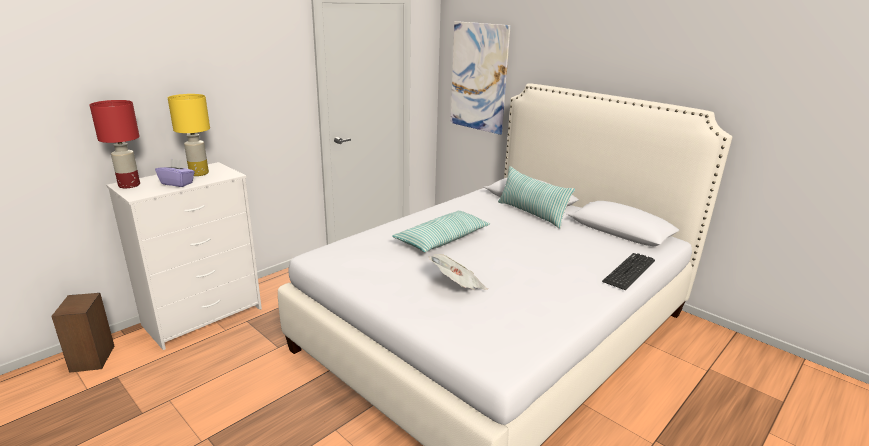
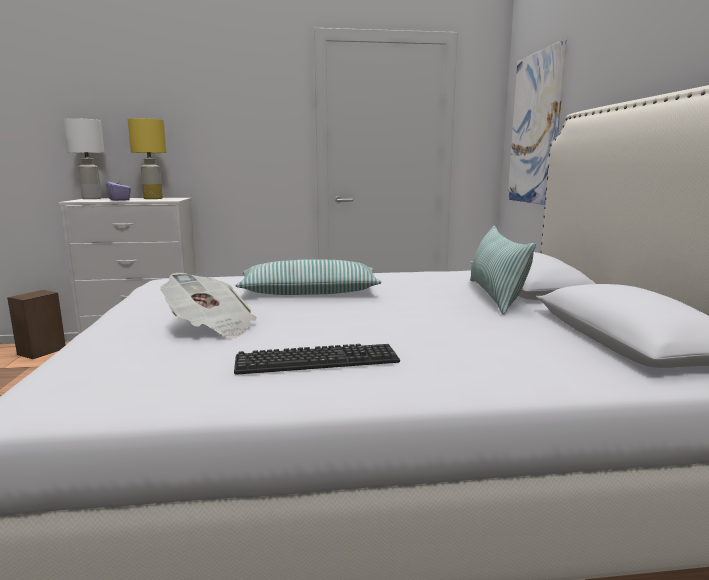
camera: 40 degrees right, 10 degrees down
(129, 185) = (92, 198): red table lamp -> white table lamp
(629, 271) = (513, 383): keyboard -> keyboard (317, 360)

